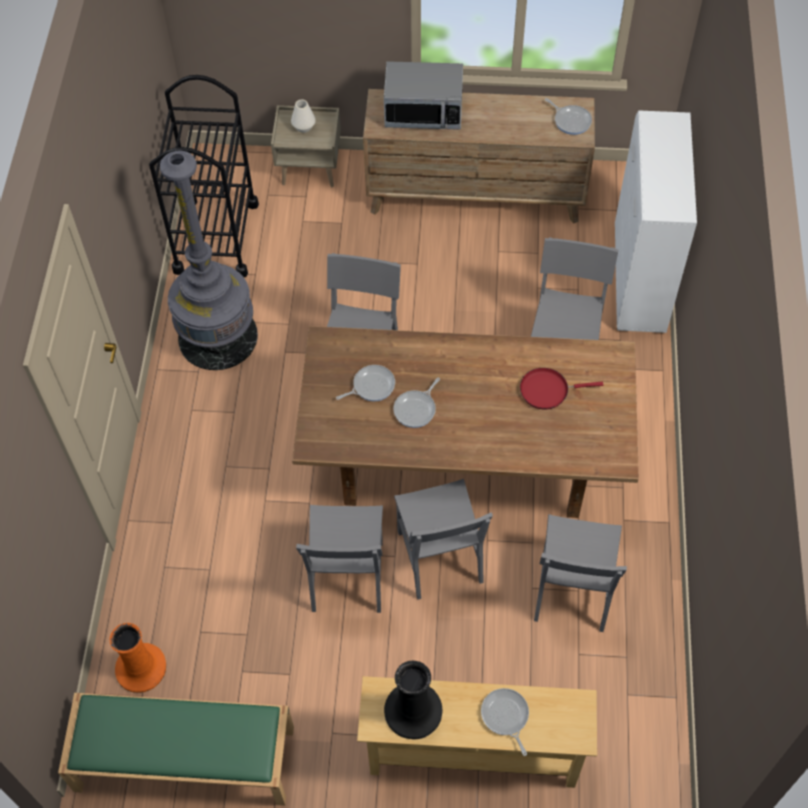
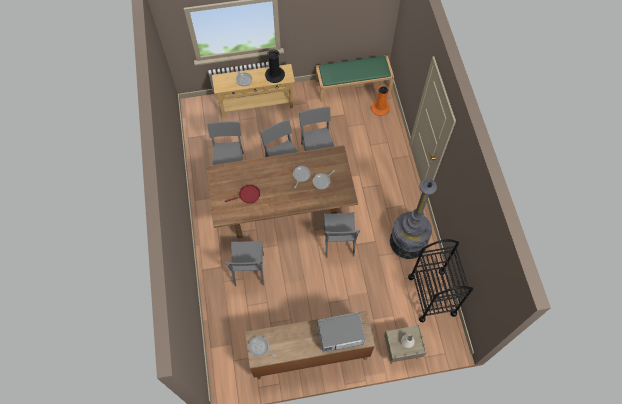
camera: 165 degrees right, 5 degrees up
(639, 281) = (217, 317): white cabinet -> none

